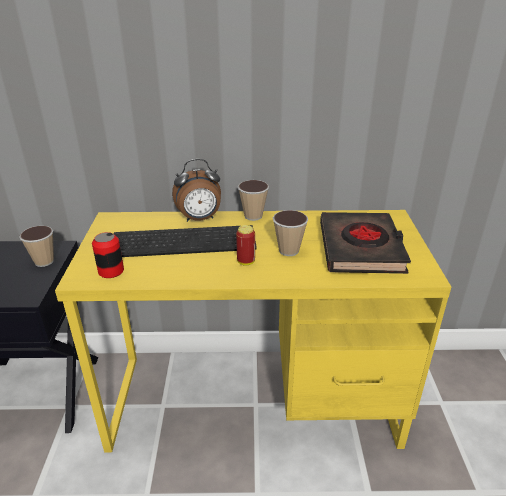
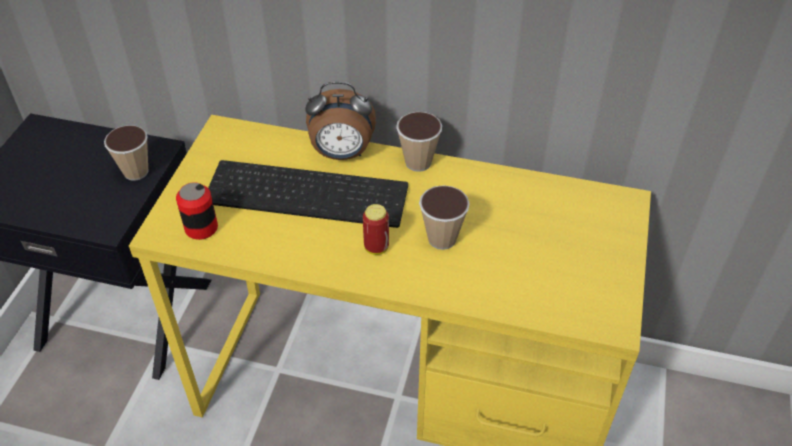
camera: 15 degrees right, 15 degrees up
(361, 248) = (545, 255): black book -> none

